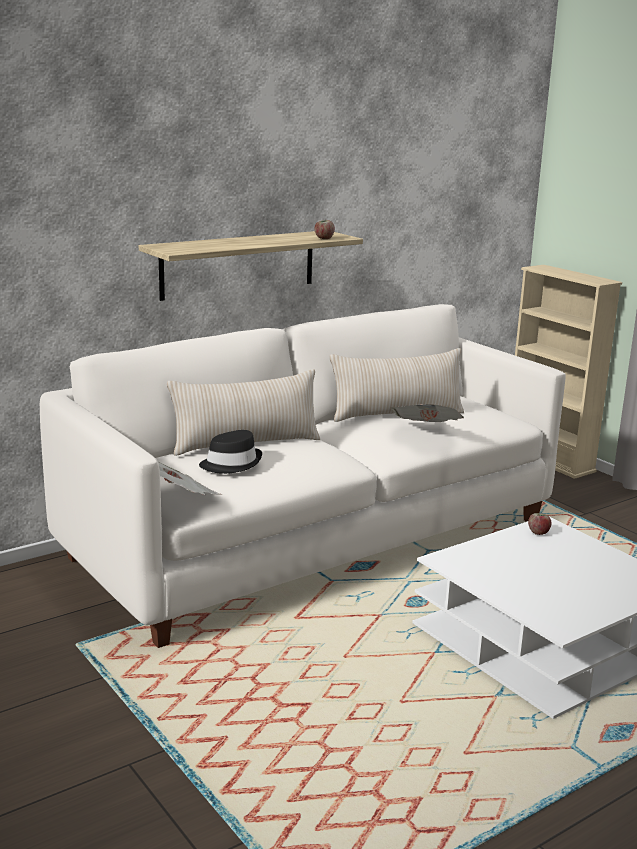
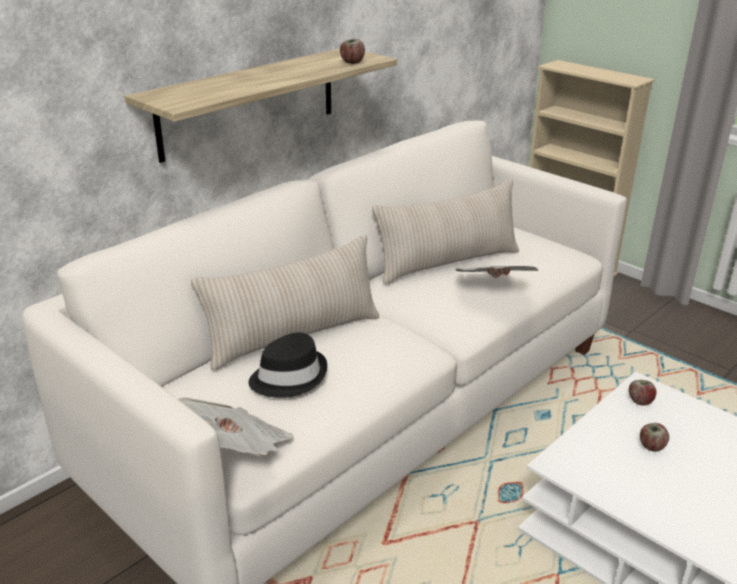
camera: 10 degrees left, 10 degrees up
(530, 559) = (651, 447): none -> apple

